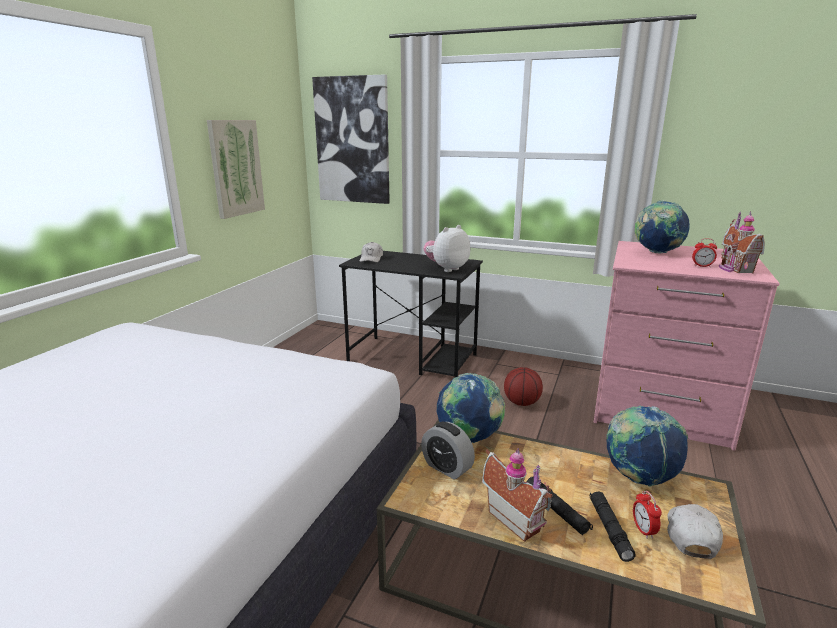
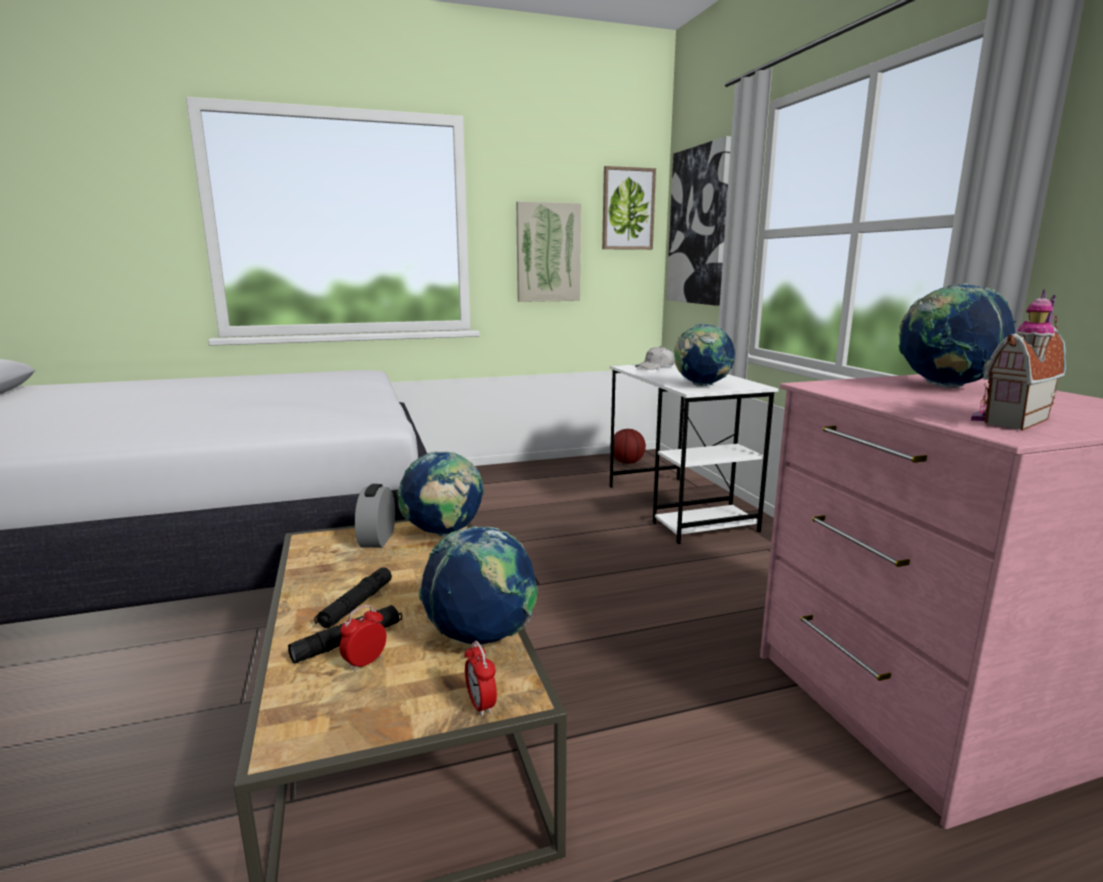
camera: 50 degrees right, 5 degrees down
(282, 123) = (628, 209): none -> picture
(413, 358) = (679, 507): black desk -> white desk
(446, 269) = (701, 385): plush toy -> globe
(516, 519) = (321, 589): toy house -> none
(522, 403) = (709, 593): basketball -> basketball (627, 462)
(691, 535) = (385, 698): white cap -> none
(702, 266) = (950, 407): alarm clock -> alarm clock (481, 705)

